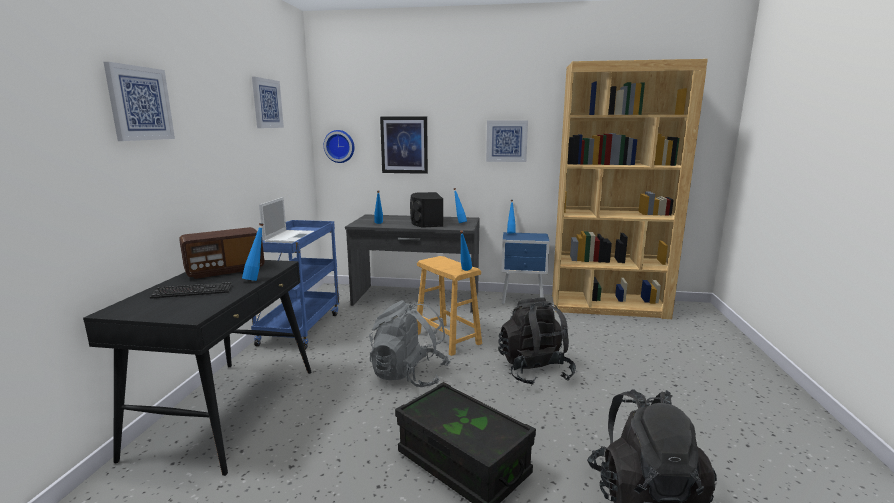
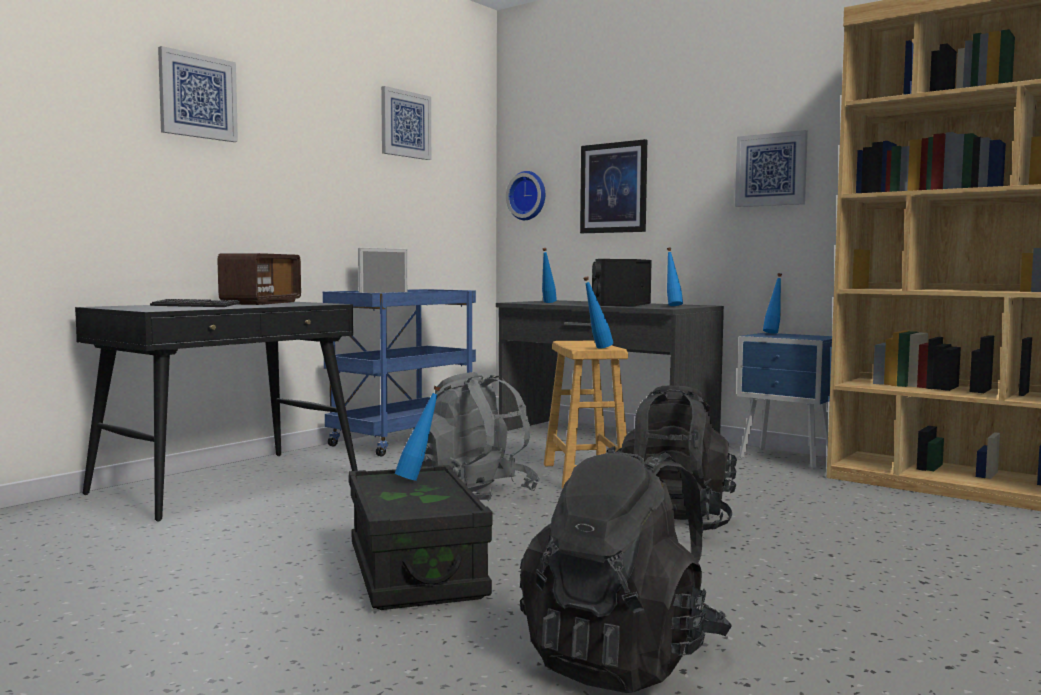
camera: 30 degrees right, 10 degrees down
(225, 270) = (261, 303): radio -> radio turned 75 degrees counterclockwise
(256, 279) = (273, 305): blue bottle -> blue bottle (418, 479)

